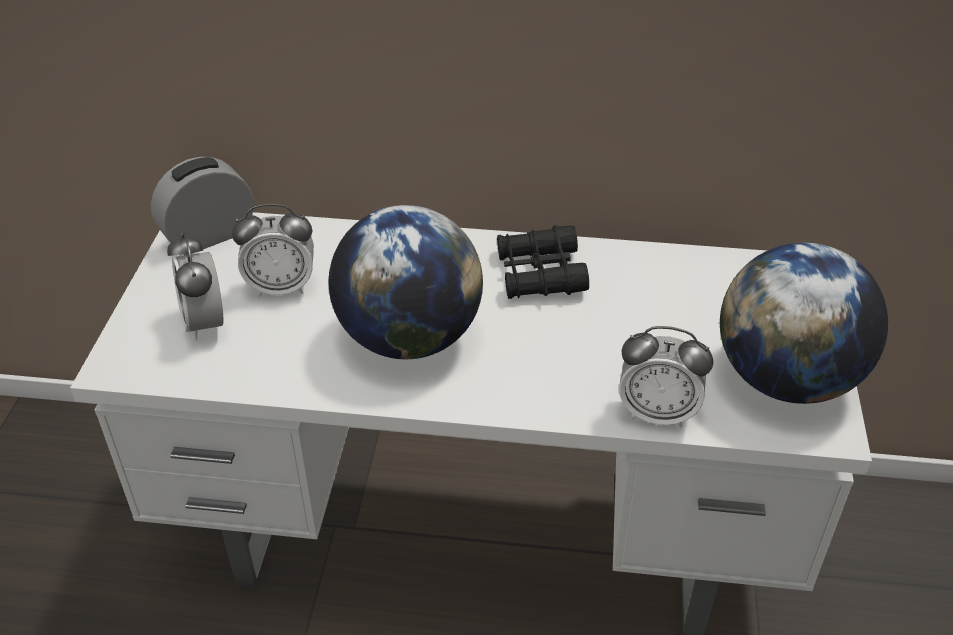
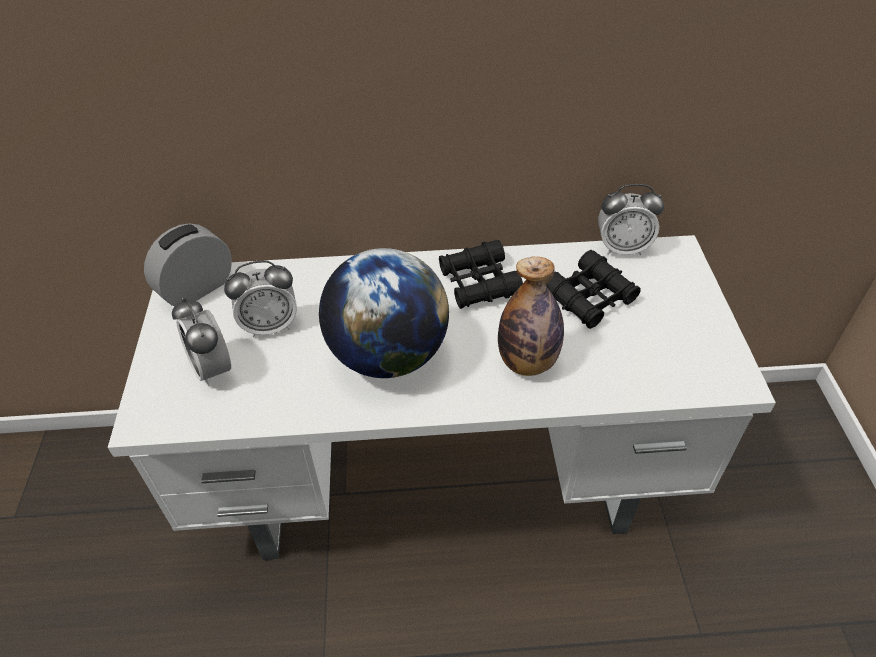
camera: 10 degrees left, 5 degrees up
(573, 370) = (527, 362): none -> bottle
(657, 412) = (603, 389): alarm clock -> alarm clock (622, 248)
(672, 308) = (589, 297): none -> black binoculars
(786, 379) = (693, 344): globe -> none

